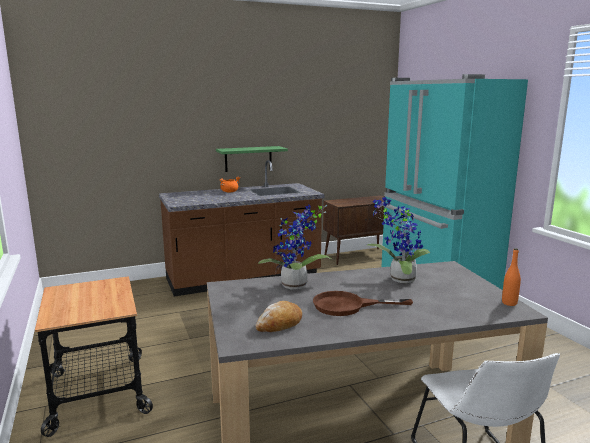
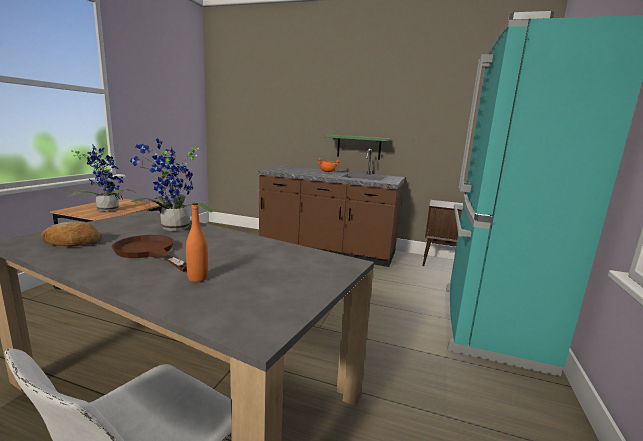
camera: 40 degrees right, 0 degrees up
(399, 279) = (259, 253): potted plant -> potted plant (107, 209)
(509, 303) = (280, 320): orange bottle -> orange bottle (198, 278)

